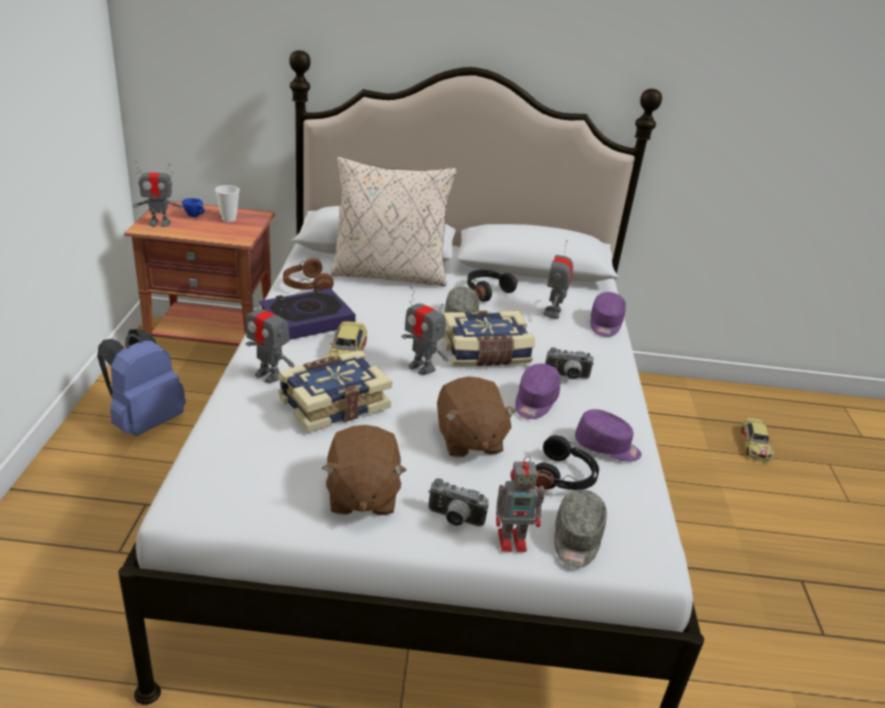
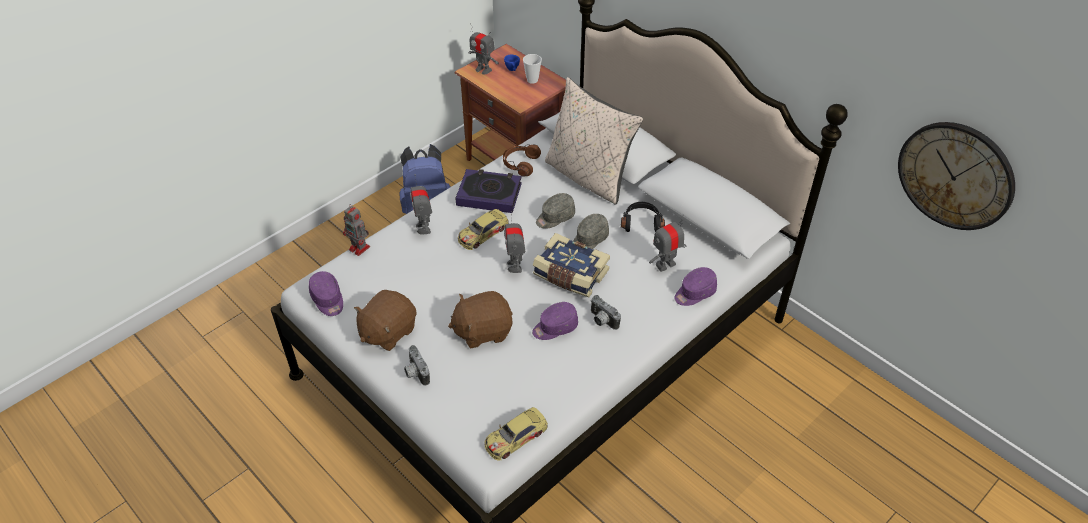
camera: 45 degrees right, 15 degrees up
(333, 403) = (434, 265): book -> none
(468, 440) = (482, 331): brown plush toy -> brown plush toy turned 45 degrees clockwise
(514, 540) = (429, 403): toy robot -> toy robot (360, 248)
(564, 477) = (505, 386): black headphones -> none
(576, 539) = (462, 424): grey cap -> grey cap (555, 217)
(607, 447) = (557, 383): purple cap -> purple cap (328, 300)
(755, 444) = (847, 457): toy car -> toy car (515, 437)
(769, 121) = (955, 175): none -> wall clock

